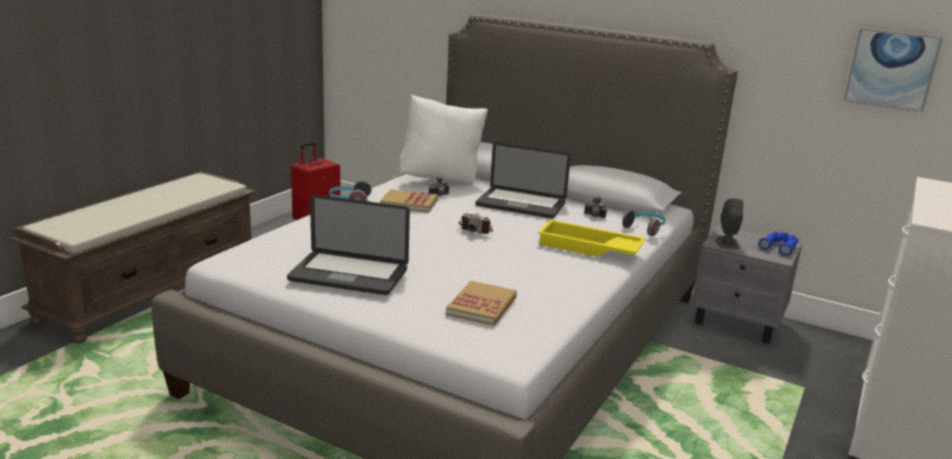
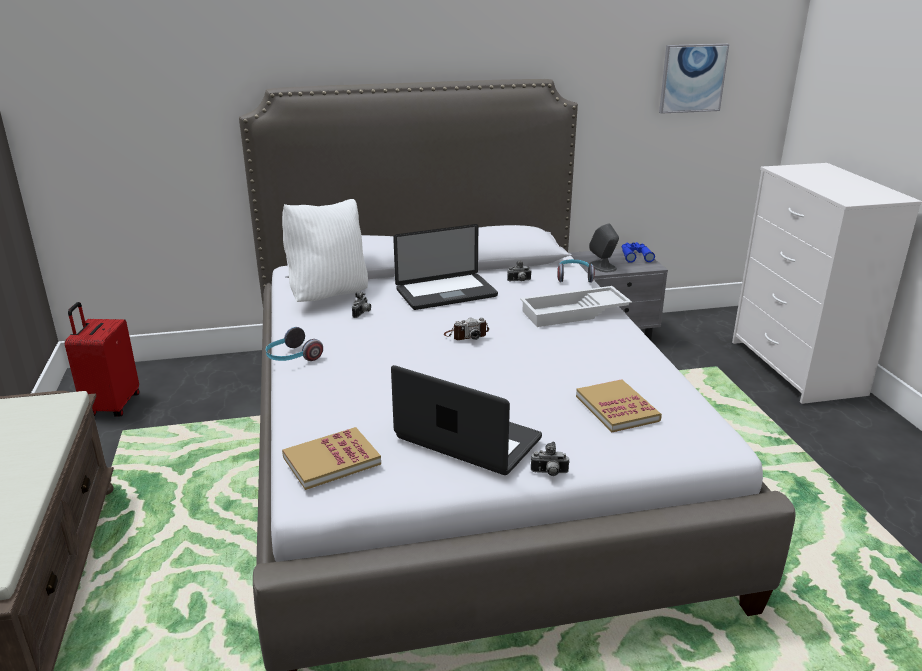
camera: 40 degrees left, 5 degrees up
(348, 275) = (468, 439): laptop -> laptop turned 120 degrees counterclockwise
(357, 313) = (549, 473): none -> camera
(409, 203) = (354, 334): book -> book (331, 461)
(588, 248) = (574, 313): yellow tray -> white tray

